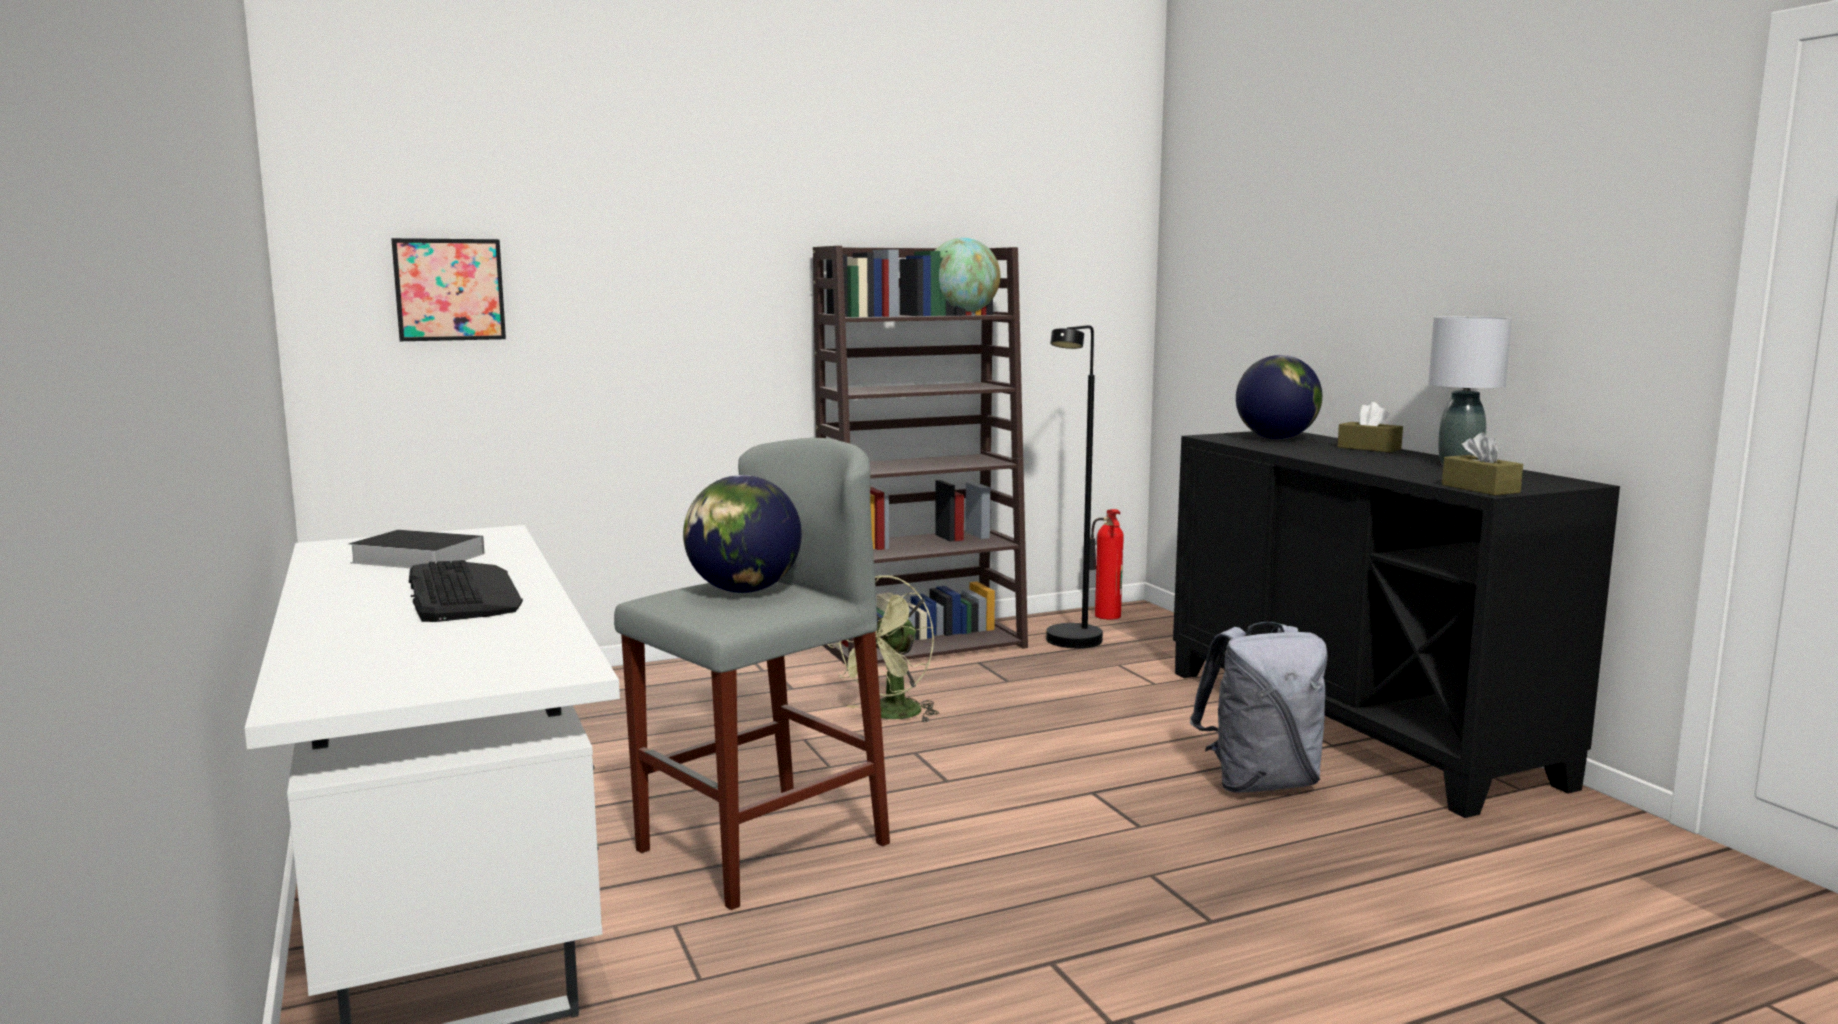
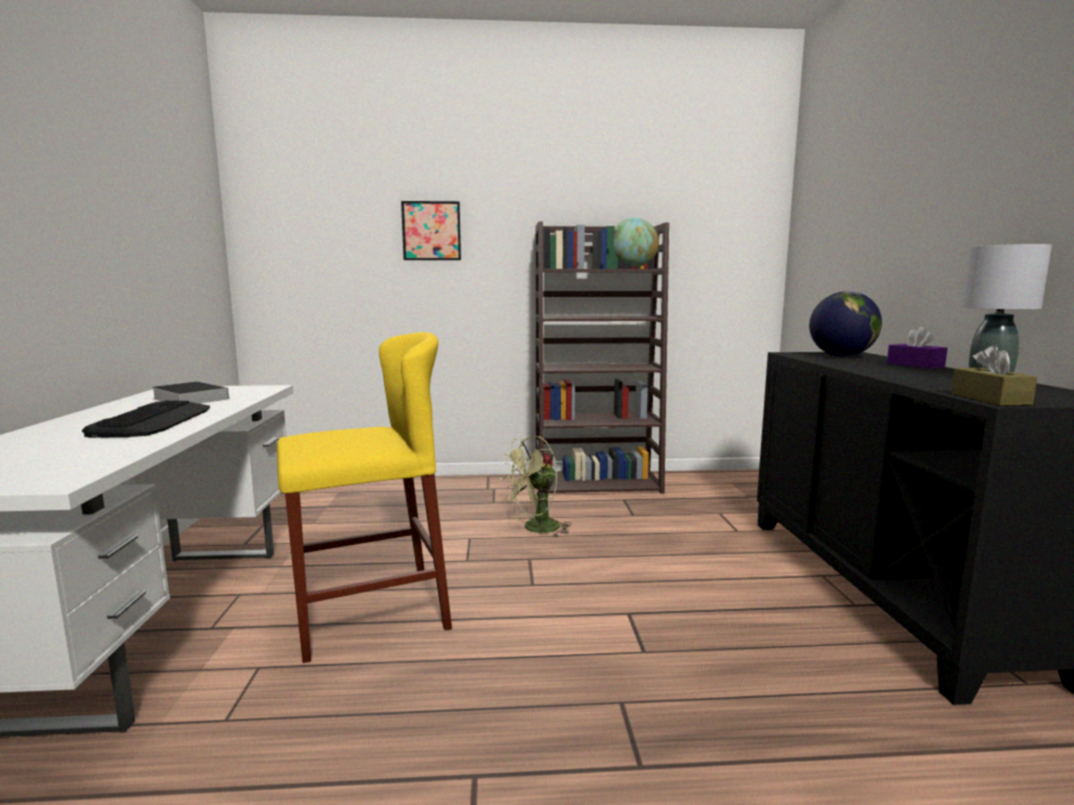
camera: 20 degrees right, 0 degrees up
(449, 289) = (318, 251): picture -> picture (431, 231)
(744, 591) = (354, 436): globe -> none
(762, 847) = (370, 615): grey stool -> yellow stool
(1071, 644) = (695, 494): black floor lamp -> none
(1105, 617) = (733, 478): fire extinguisher -> none
(1260, 783) = (770, 630): grey backpack -> none
(1369, 448) = (915, 365): brown tissue box -> purple tissue box

